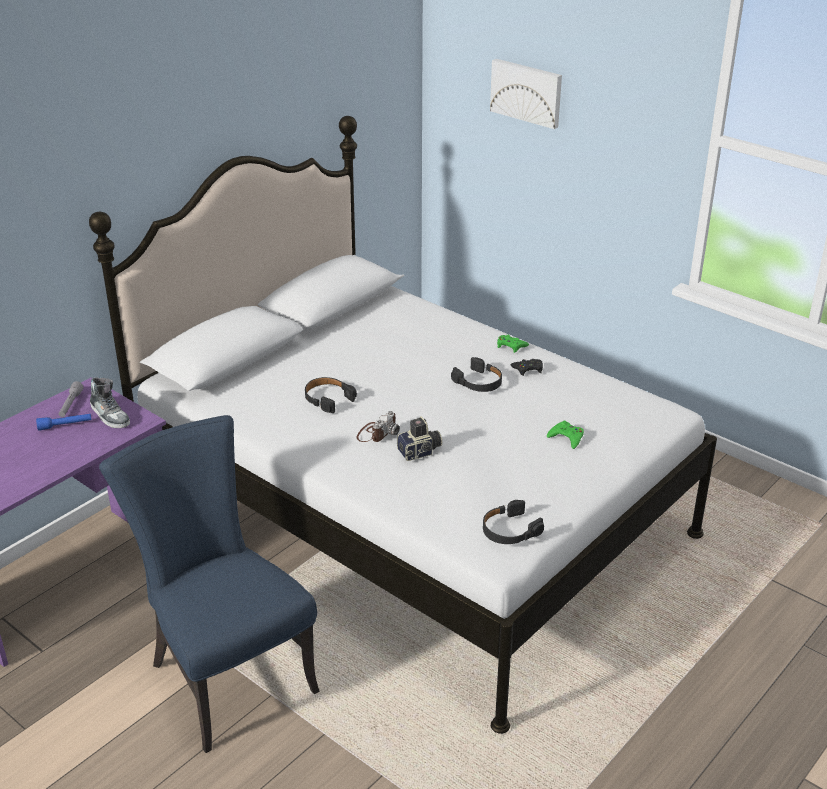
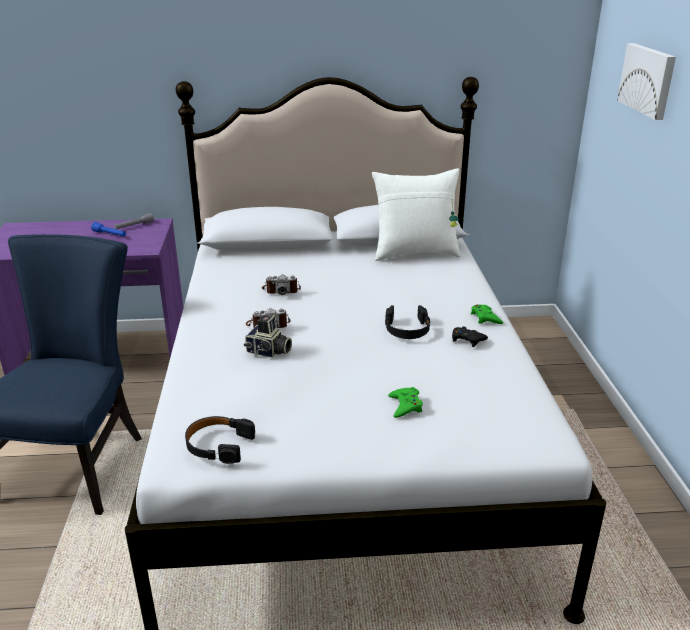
camera: 45 degrees right, 5 degrees down
(110, 415) = (139, 239): shoe -> none
(328, 399) = (281, 290): black headphones -> camera
(372, 313) = (415, 254): none -> white pillow

